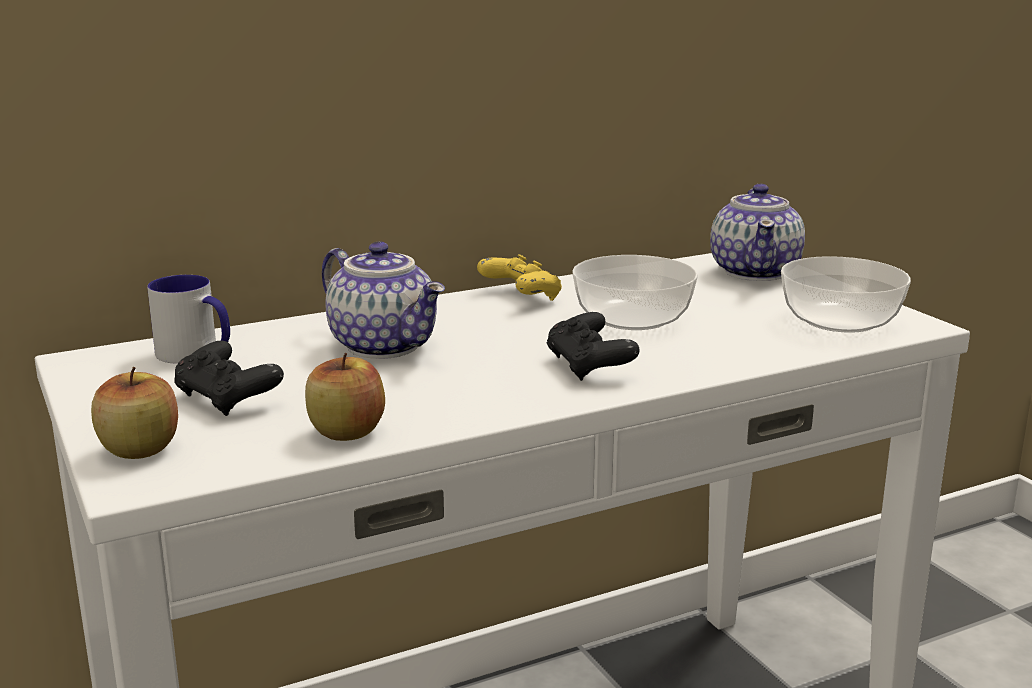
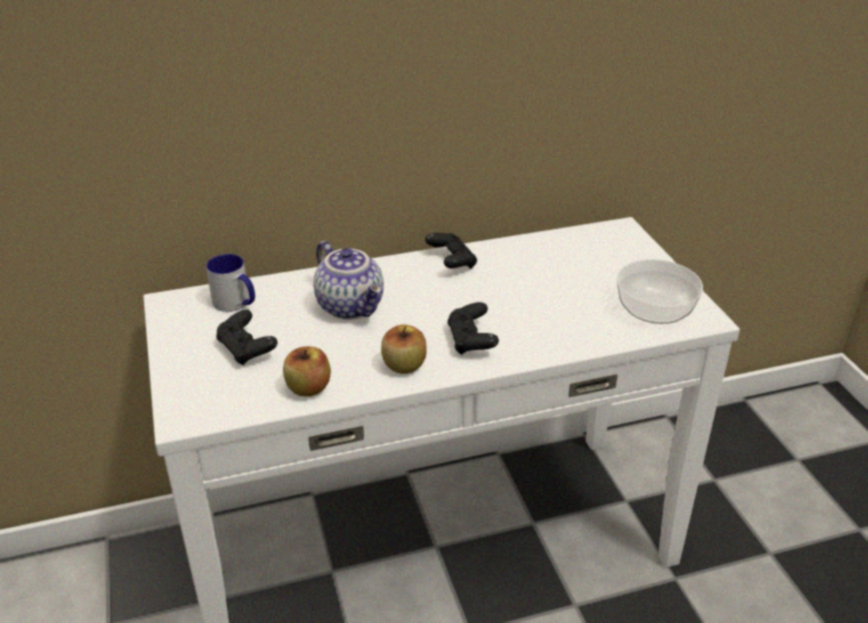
camera: 10 degrees right, 15 degrees up
(139, 449) = (190, 390): apple -> apple (404, 366)
(520, 297) = (451, 262): yellow game controller -> black game controller
(631, 318) = (516, 293): bowl -> none
(756, 272) = (620, 248): teapot -> none

